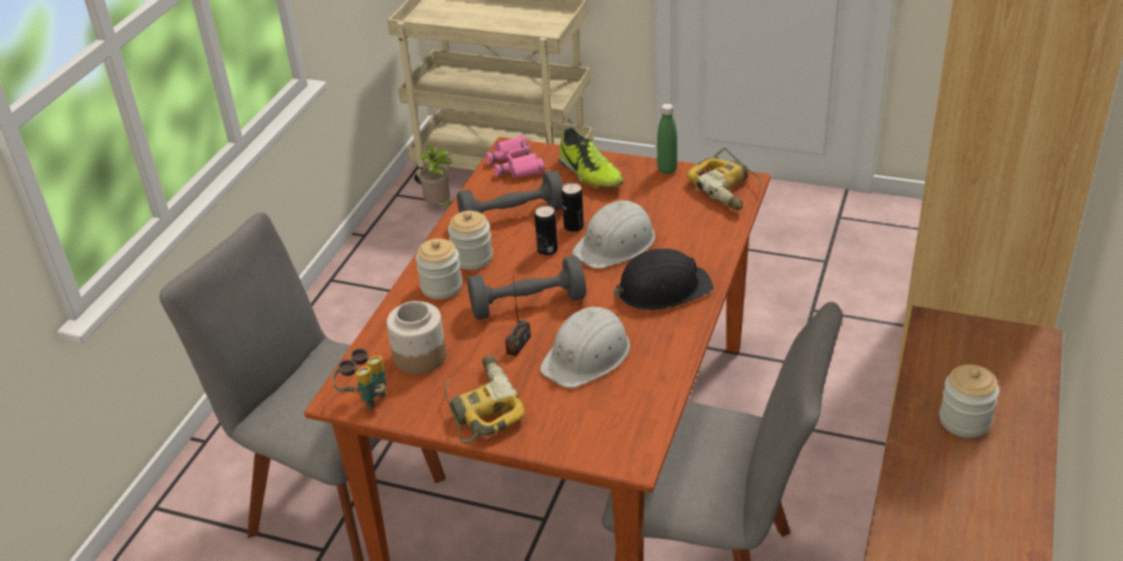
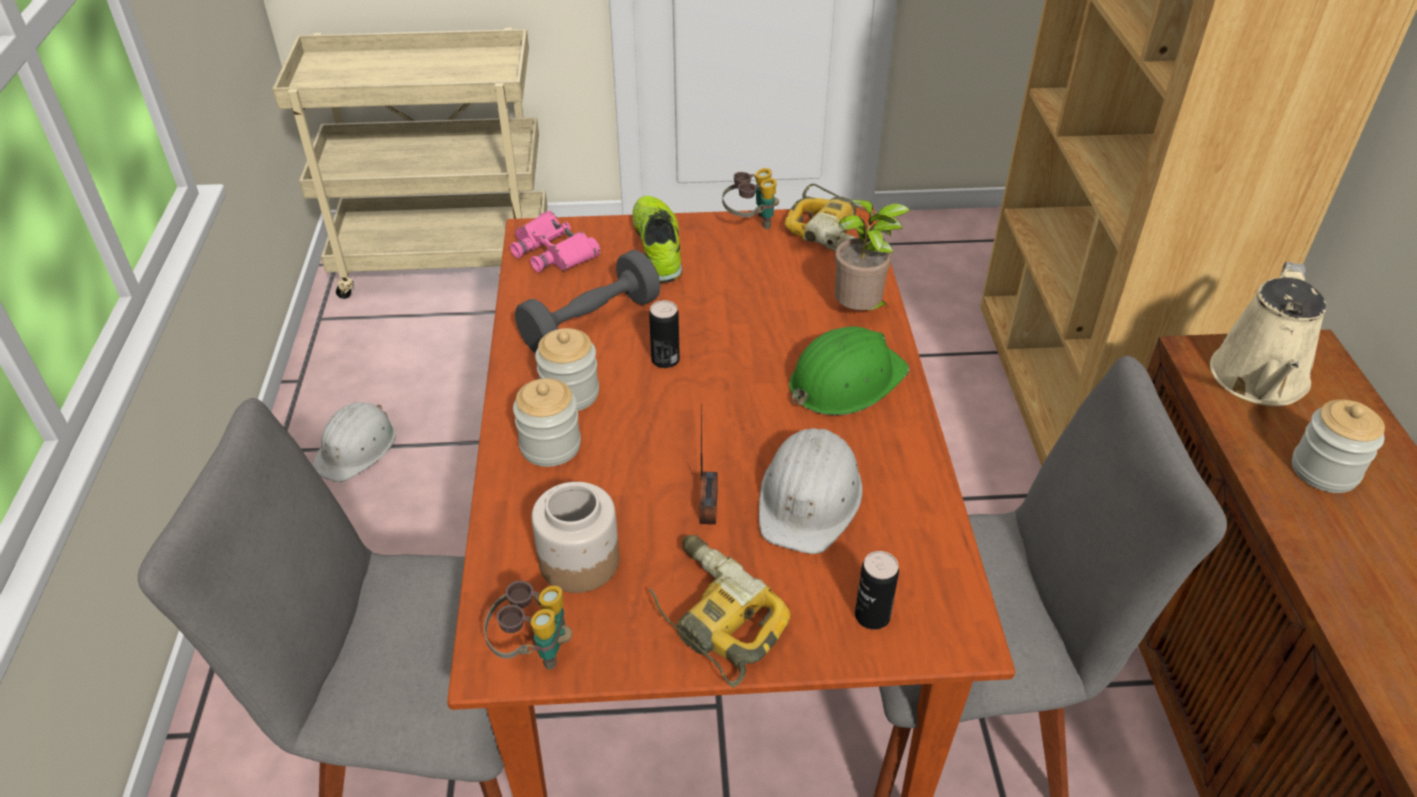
camera: 25 degrees left, 5 degrees up
(440, 206) = (384, 323): potted plant -> potted plant (860, 312)
(528, 304) = (685, 443): grey dumbbell -> none
(573, 226) = (680, 320): can -> can (872, 616)
(589, 174) = (658, 247): shoe -> shoe turned 135 degrees counterclockwise
(616, 244) = (748, 332): white hard hat -> white hard hat (356, 448)
(662, 289) = (845, 380): black hard hat -> green hard hat
(667, 170) = (750, 223): green bottle -> binoculars
(966, 352) = (1258, 381): none -> beige watering can

